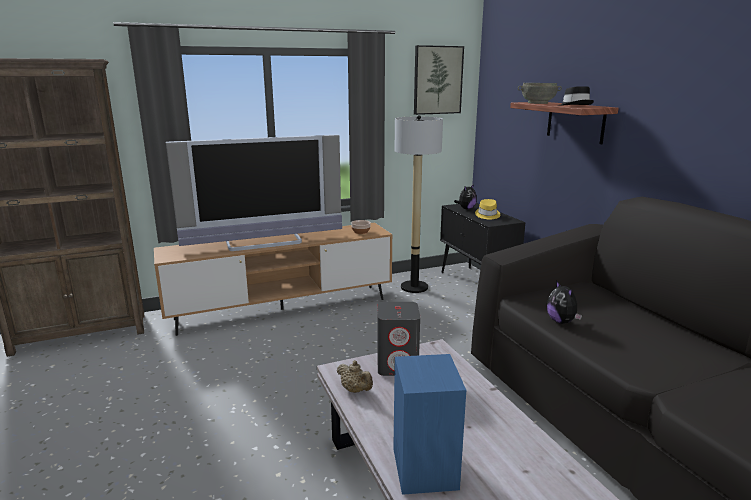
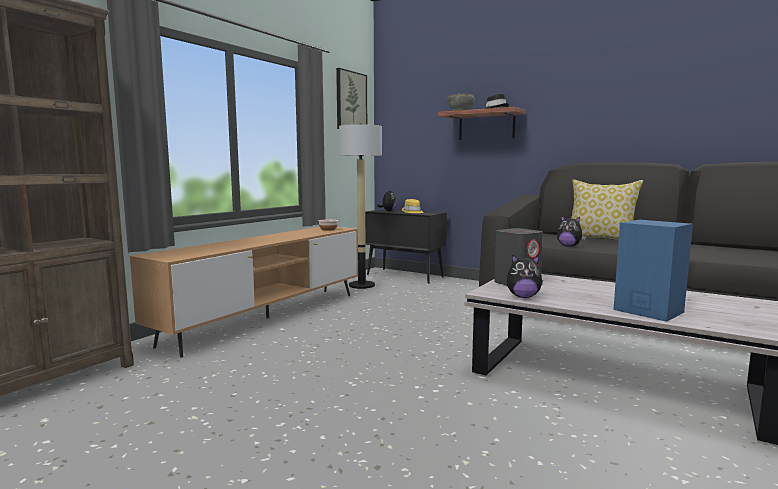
camera: 35 degrees left, 10 degrees down
(265, 242) = (256, 241): television -> none
(355, 390) = (523, 297): beige teapot -> plush toy
(645, 318) = (600, 240): none -> pillow

